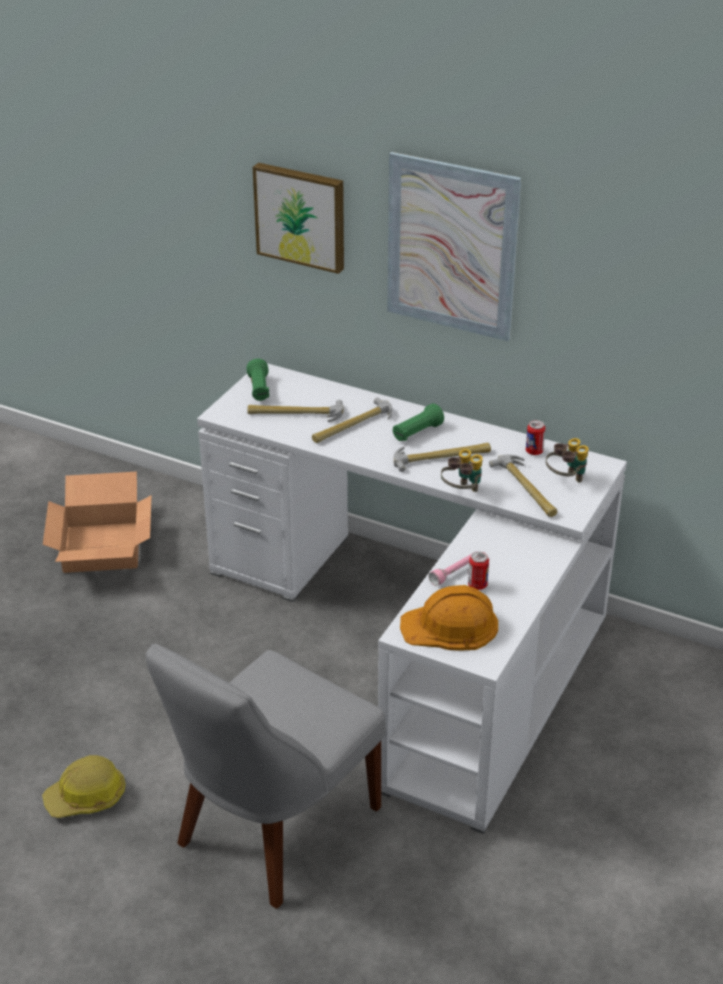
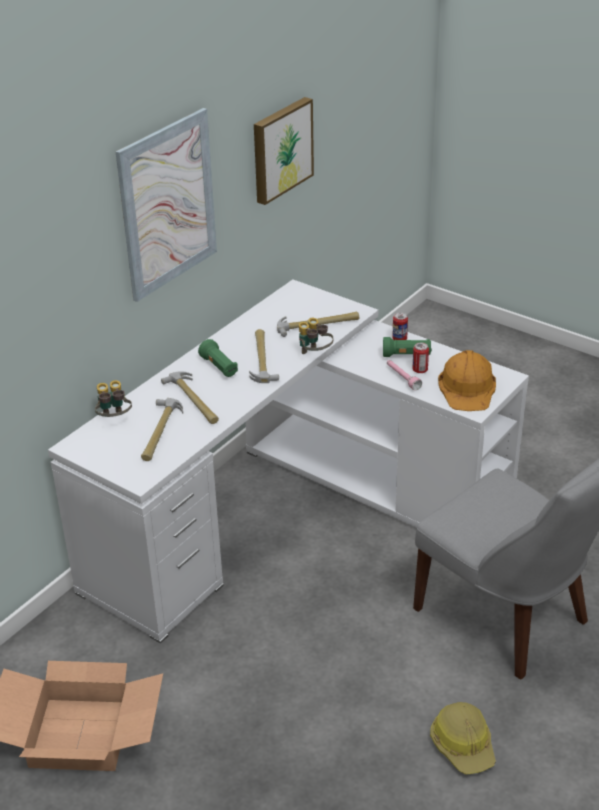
camera: 80 degrees left, 0 degrees up
(259, 390) = (105, 452): green flashlight -> green flashlight (406, 355)
(301, 216) = (53, 272): picture -> picture (280, 149)
(534, 451) = (267, 315): can -> can (399, 339)
(566, 480) = (310, 306): binoculars -> binoculars (114, 419)

